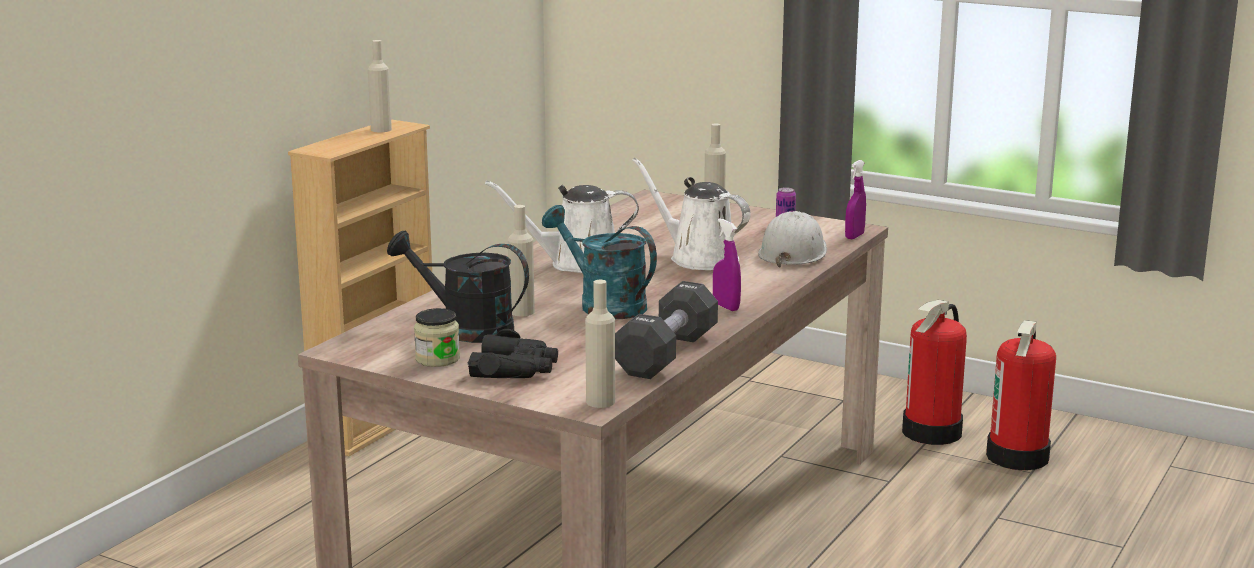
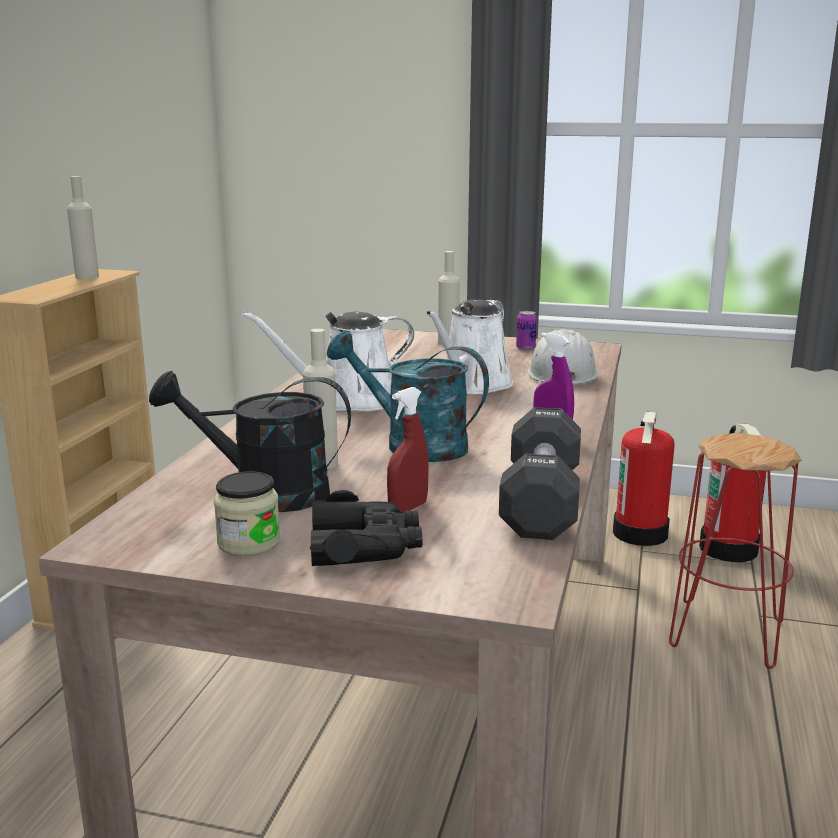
camera: 15 degrees left, 0 degrees up
(563, 349) = (408, 508): none -> red spray bottle
(600, 402) = (518, 585): beige bottle -> none
(698, 258) = (472, 386): white watering can -> white watering can turned 90 degrees counterclockwise
(854, 236) = (602, 354): purple spray bottle -> none
(948, 527) = (726, 634): none -> red stool

